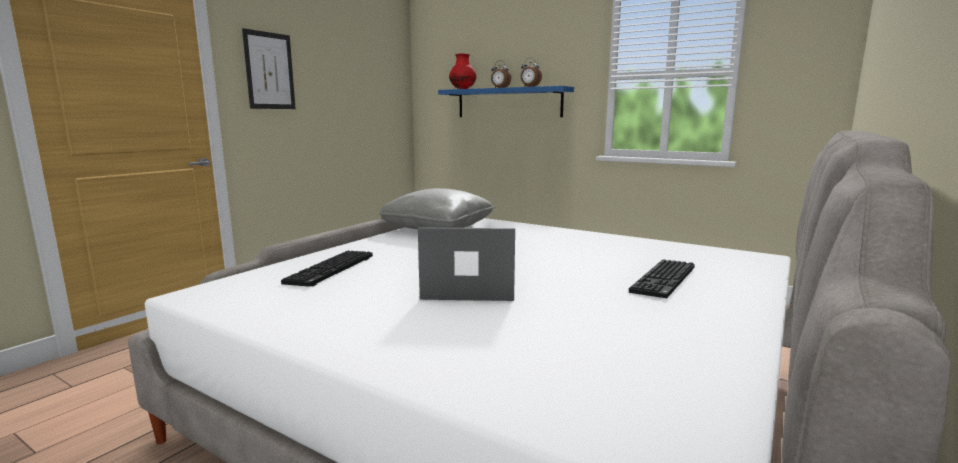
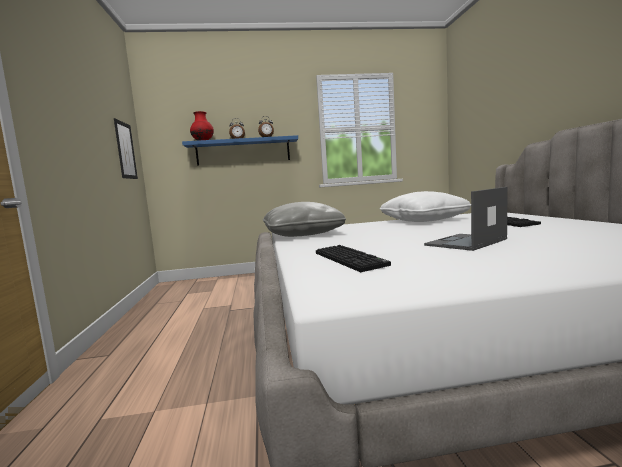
camera: 40 degrees left, 5 degrees down
(269, 71) = (53, 102): picture -> picture (125, 150)
(609, 244) = (423, 221): none -> white pillow

